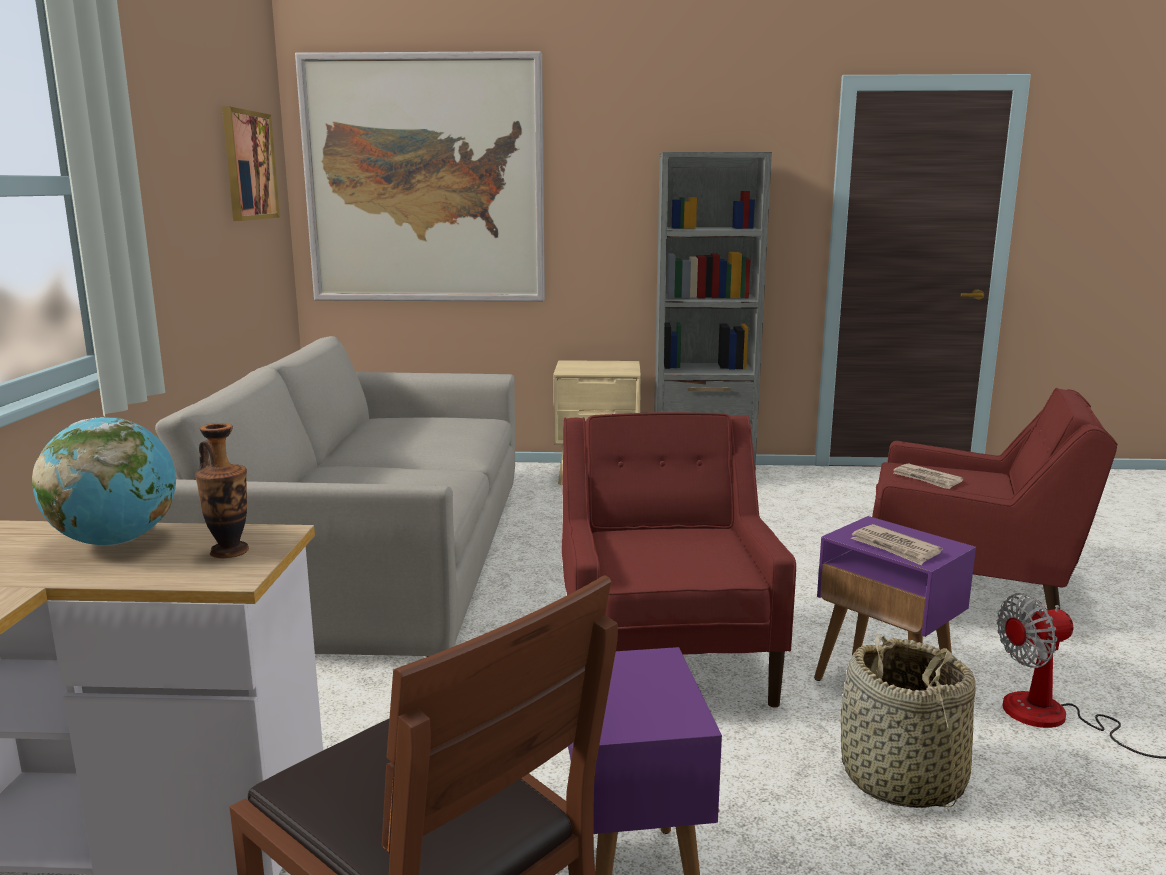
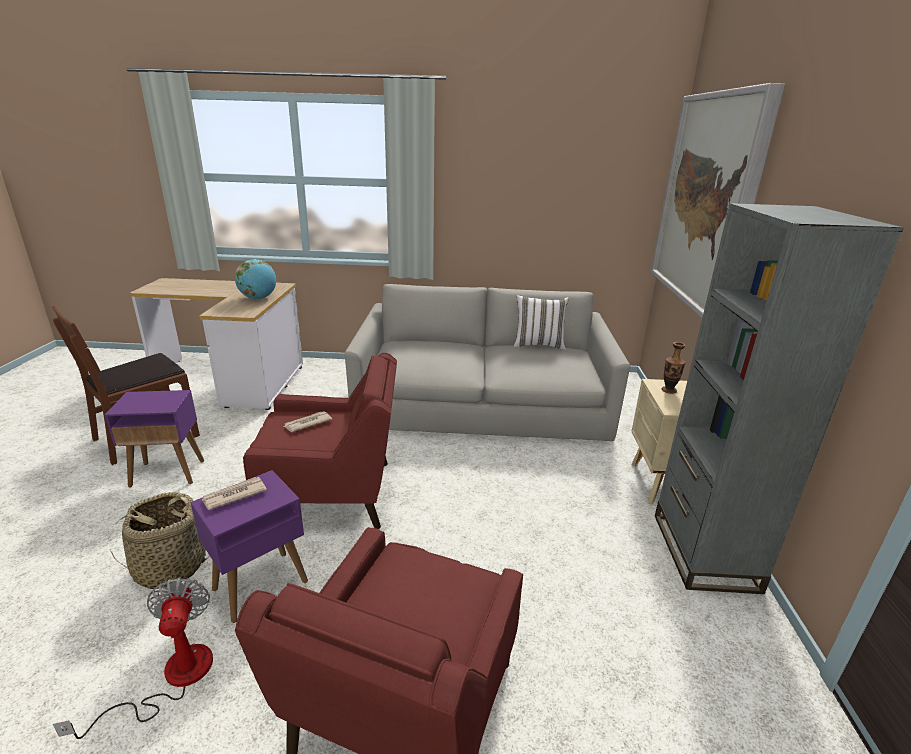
camera: 90 degrees right, 10 degrees up
(229, 552) = (235, 310): vase -> vase (668, 390)
(249, 165) = (603, 177): picture -> none
(356, 429) = (538, 345): none -> white pillow
(927, 479) = (433, 591): newspaper -> newspaper (307, 423)

